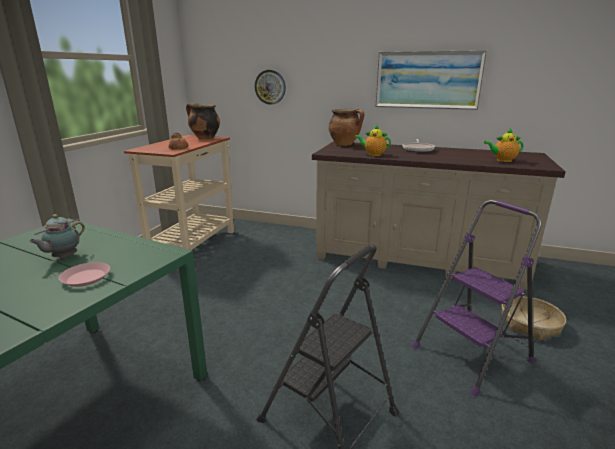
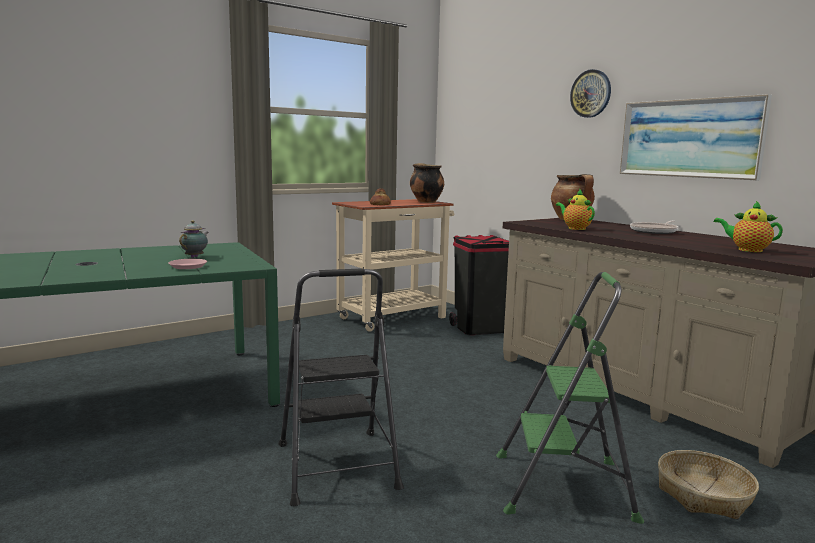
camera: 35 degrees right, 10 degrees down
(63, 257) = (195, 257): teapot -> teapot turned 135 degrees clockwise
(269, 235) = (479, 328): none -> black trash can
(270, 87) = (510, 149): wall clock -> wall clock (591, 93)
(474, 352) = (568, 485): purple step ladder -> green step ladder

